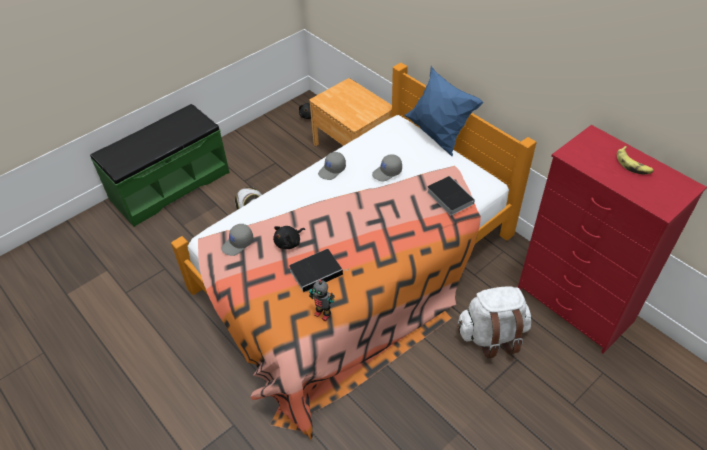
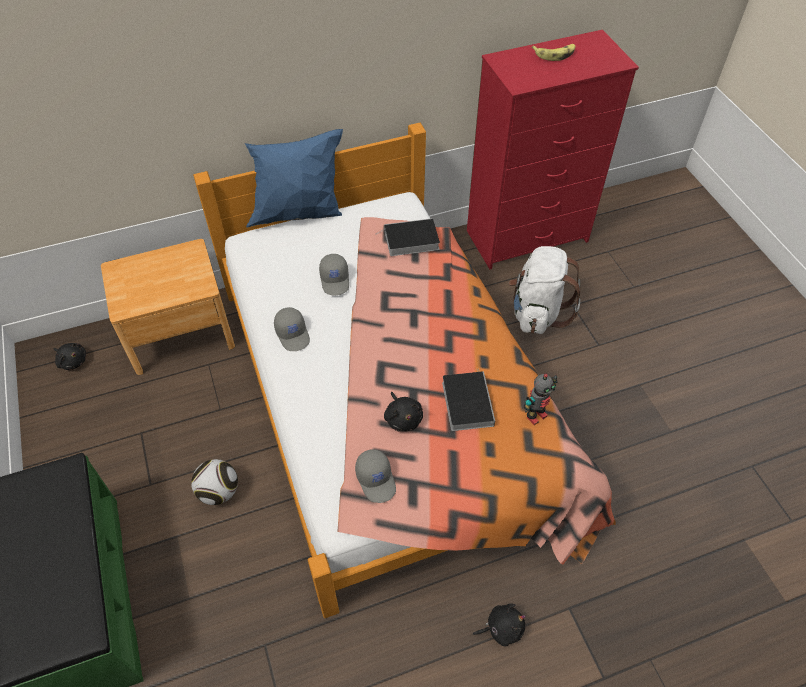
camera: 70 degrees left, 5 degrees up
(207, 386) = (501, 628): none -> black plush toy

